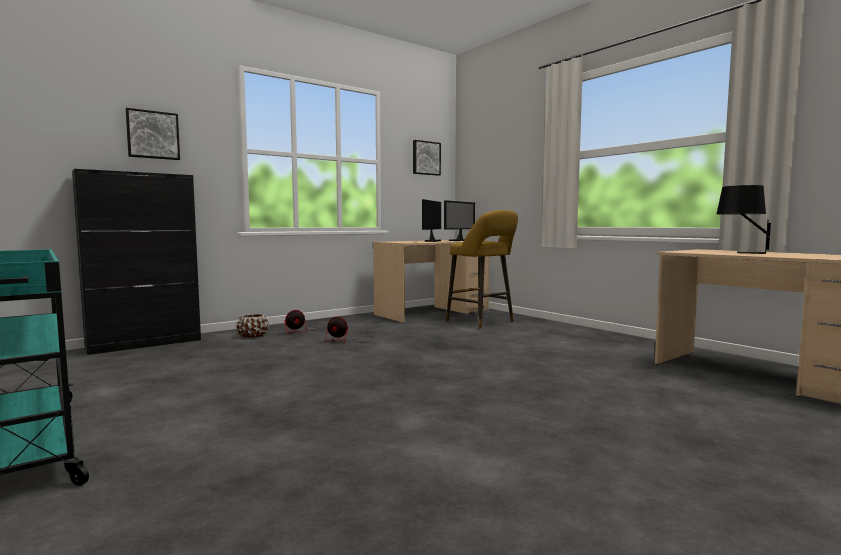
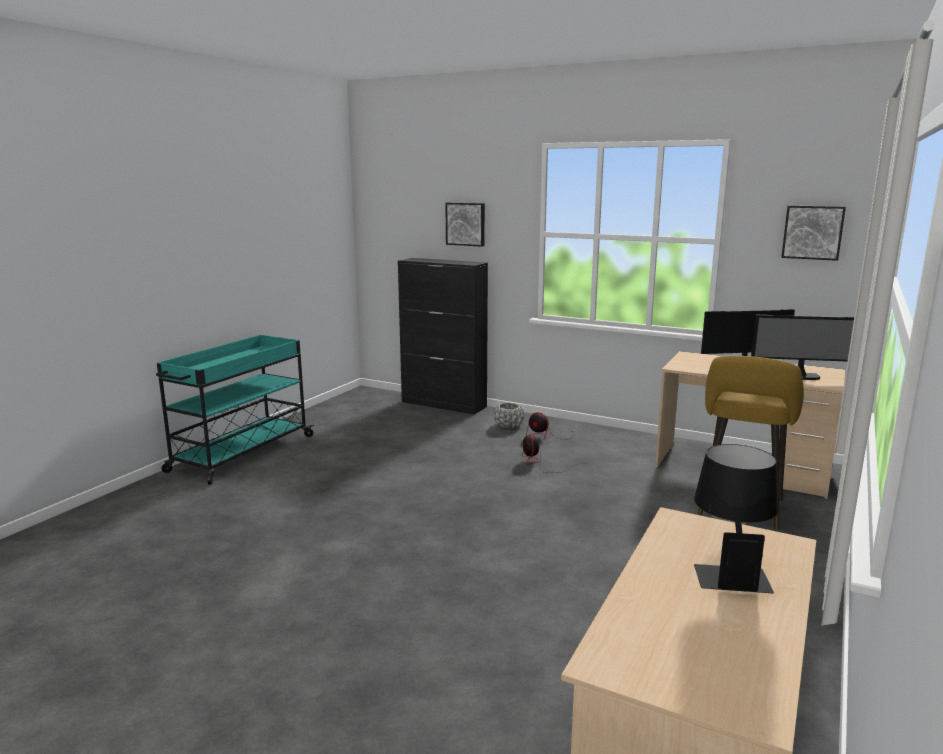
camera: 65 degrees right, 10 degrees up
(253, 336) = (508, 425): brown planter -> grey planter

